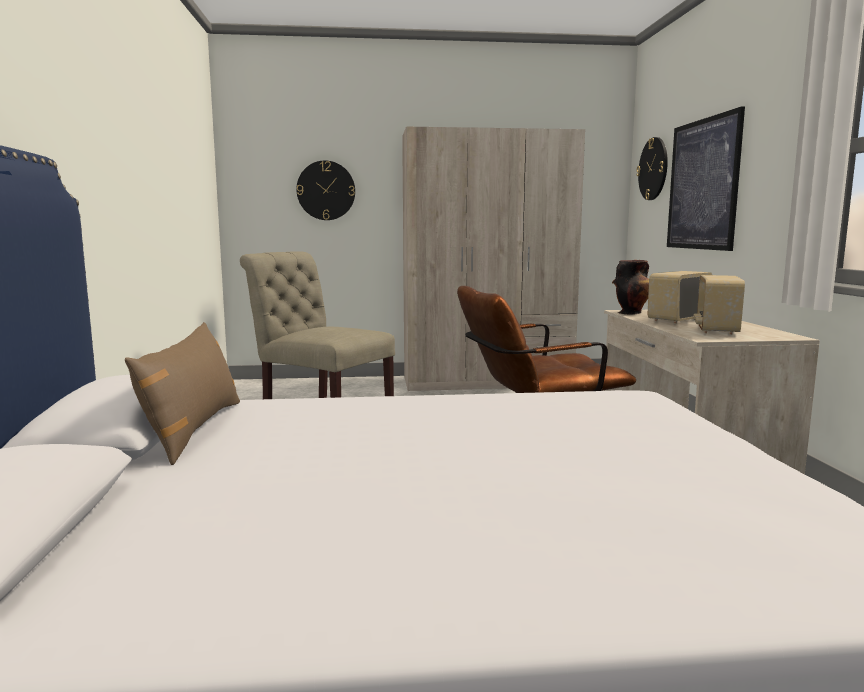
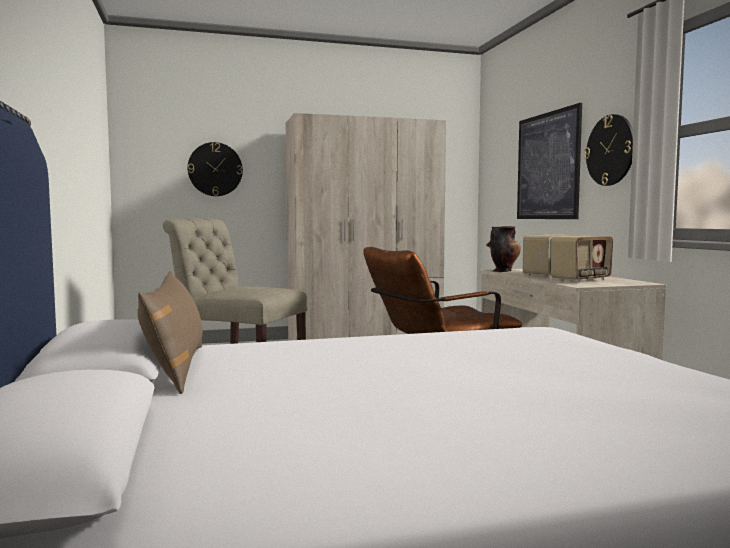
camera: 10 degrees left, 5 degrees down
(653, 169) = (500, 155): wall clock -> wall clock (610, 150)
(715, 330) = (582, 280): radio -> radio turned 135 degrees counterclockwise

